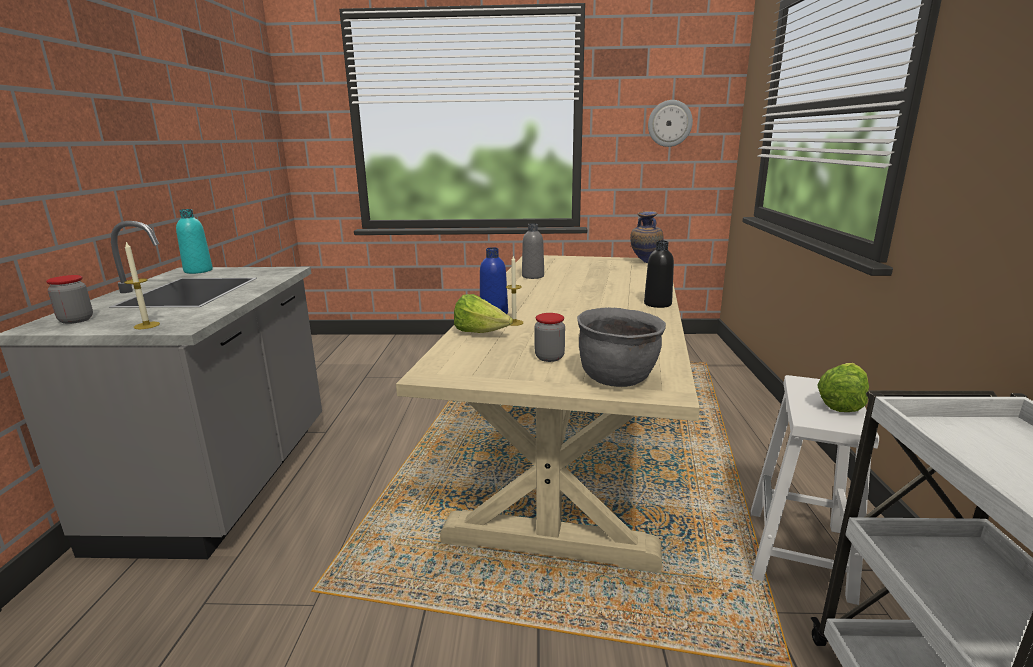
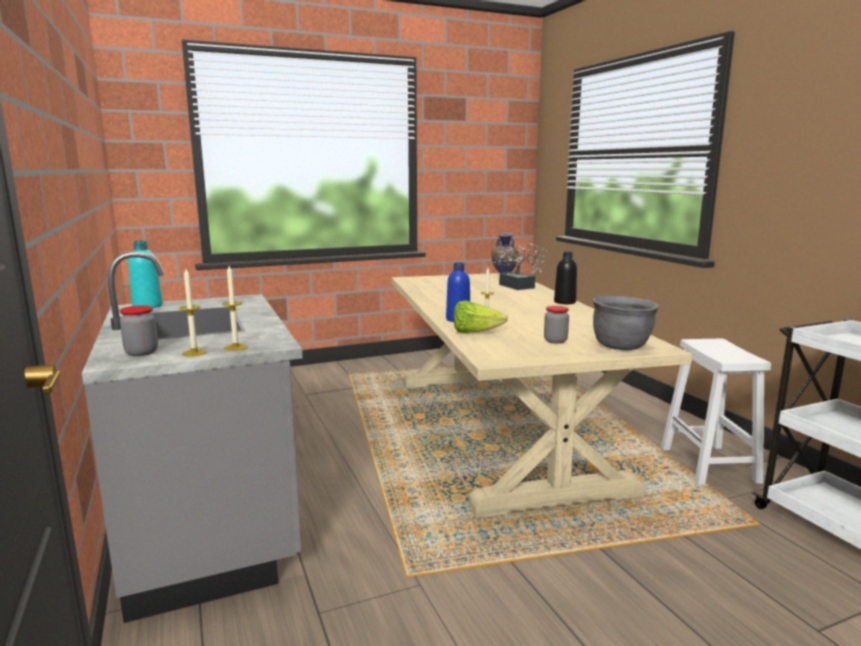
camera: 25 degrees left, 5 degrees down
(106, 326) = (194, 353): none -> candle
(533, 276) = (435, 292): grey bottle -> none
(637, 278) = (519, 287): none -> potted plant
(669, 123) = (485, 161): wall clock -> none
(841, 403) = (730, 349): lettuce -> none

